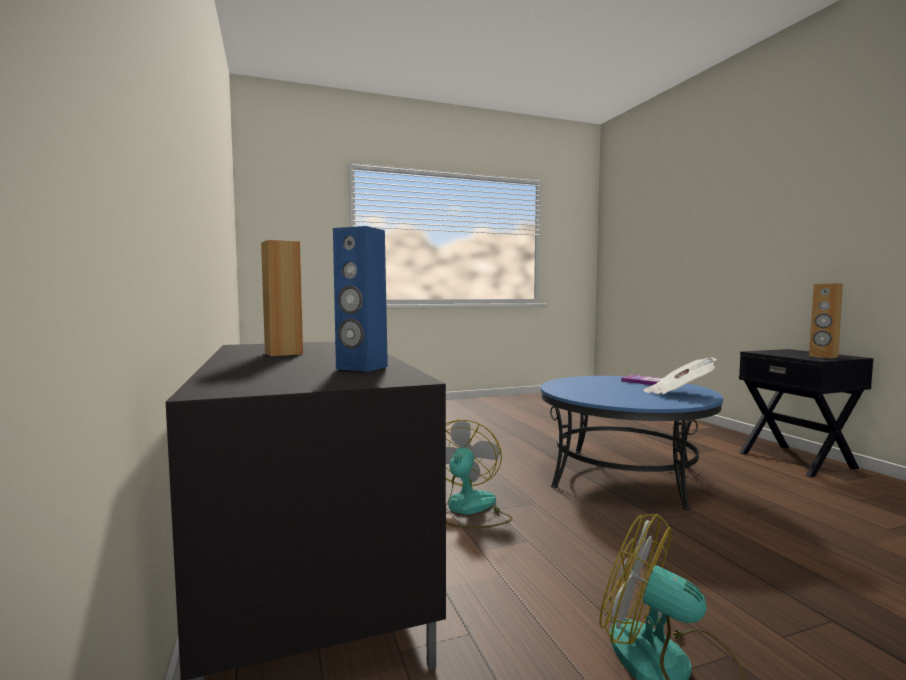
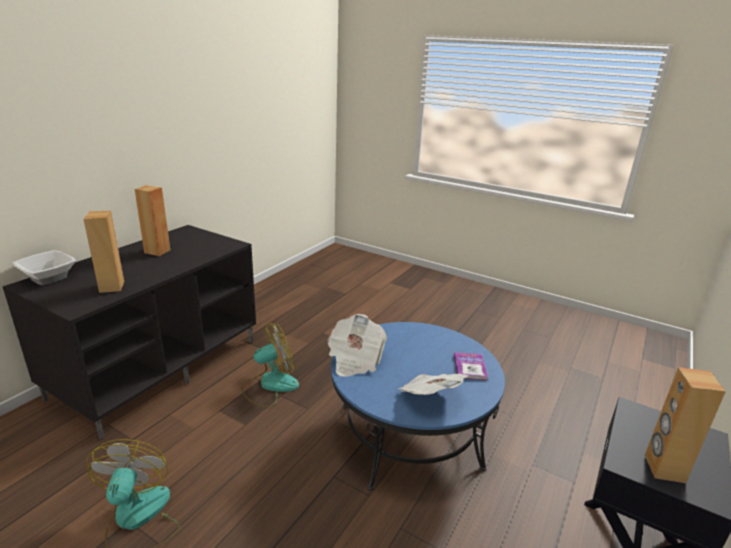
camera: 50 degrees right, 20 degrees up
(224, 382) = (49, 278): none -> bowl
(361, 368) = (111, 287): blue speaker -> brown speaker
(595, 398) = (355, 359): none -> newspaper

